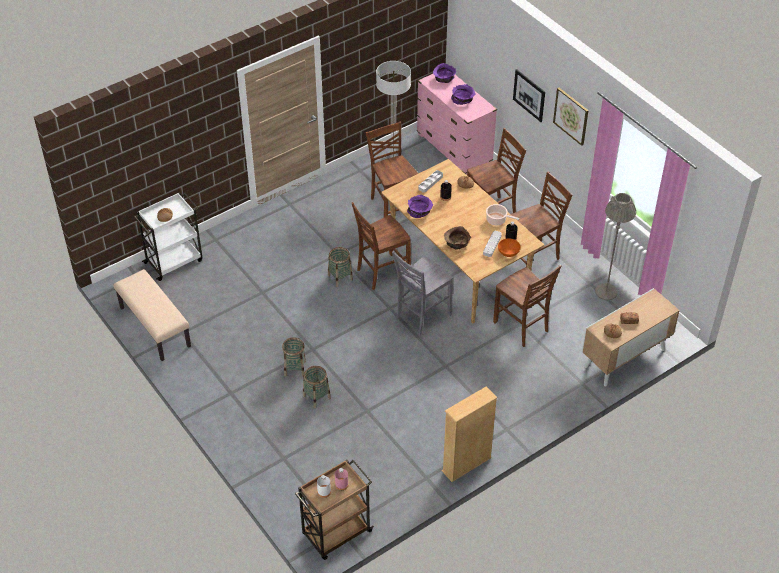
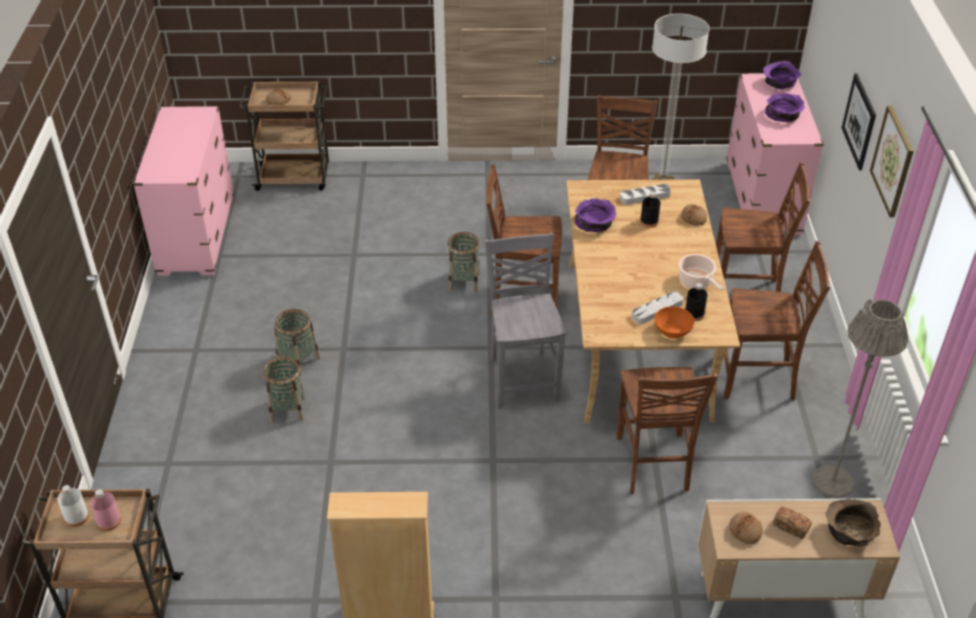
camera: 35 degrees right, 5 degrees down
(154, 327) = (197, 235): beige bench -> pink dresser
(174, 261) = (294, 177): white cart -> brown cart
(421, 316) = (523, 378): grey chair -> grey chair turned 90 degrees clockwise
(457, 243) = (607, 285): brown bowl -> brown bowl (849, 532)

